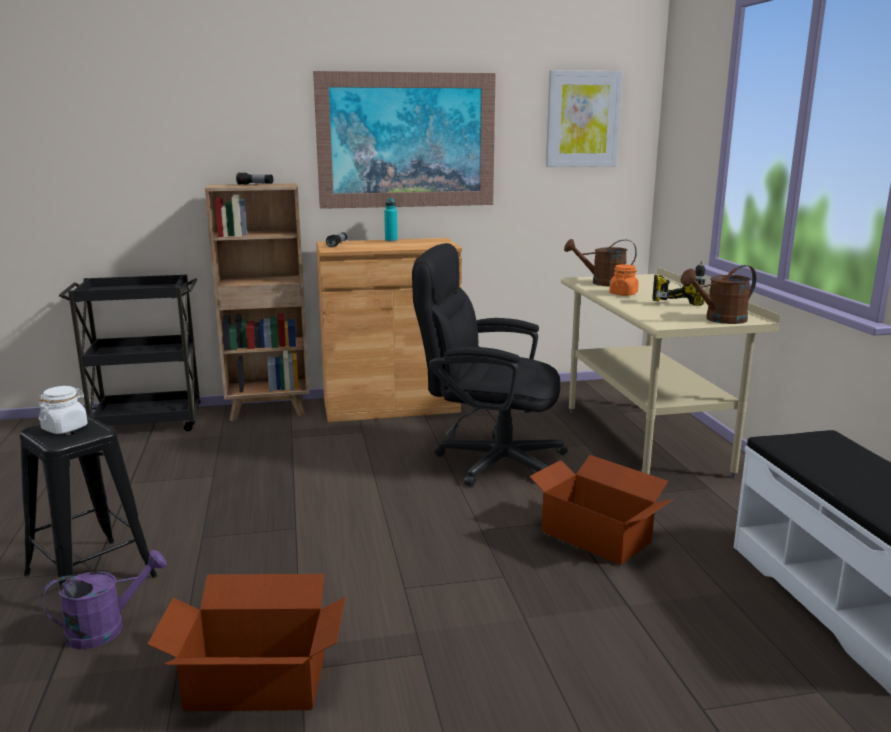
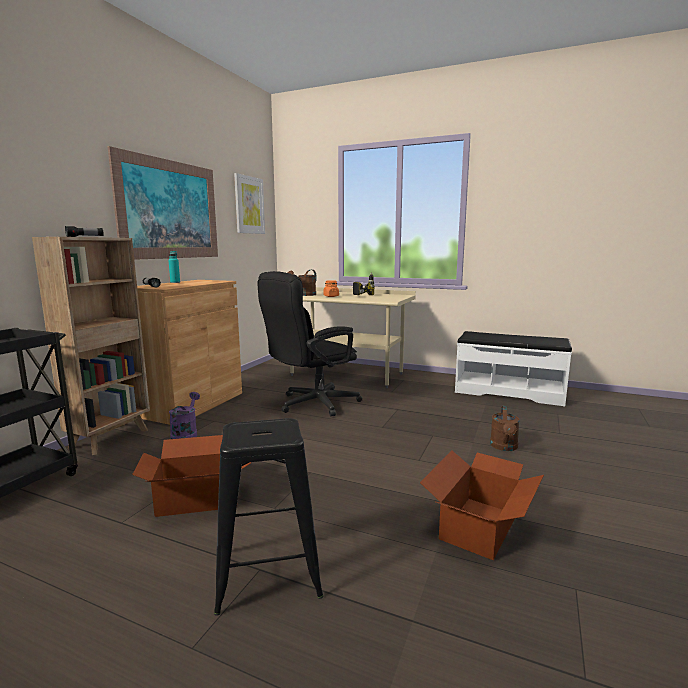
camera: 55 degrees left, 5 degrees down
(65, 428) = (253, 433): white jar -> none
(106, 628) = (362, 577): purple watering can -> purple watering can (186, 434)
(595, 536) = (418, 408): cardboard box -> cardboard box (198, 498)
(719, 320) = (398, 297): brown watering can -> brown watering can (504, 447)

